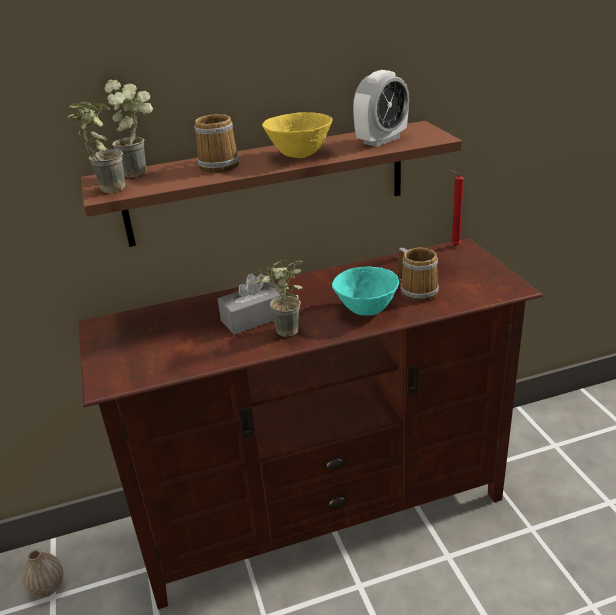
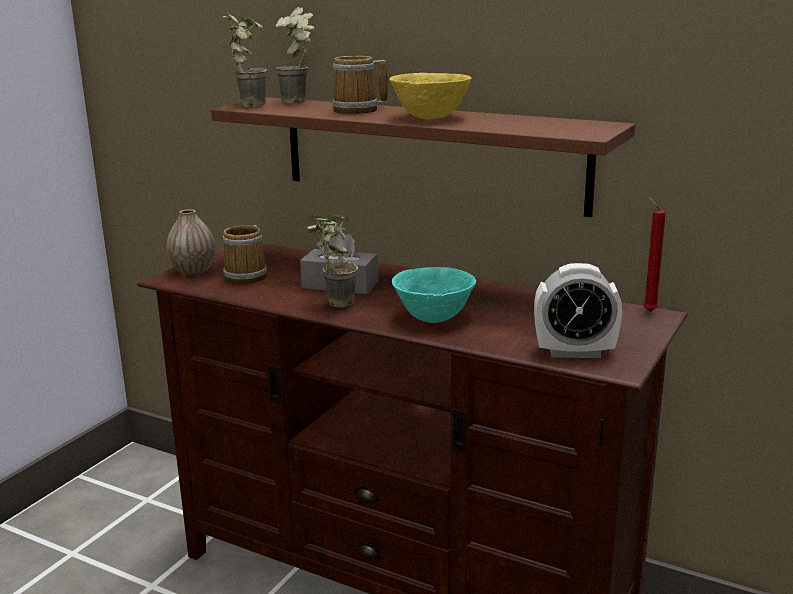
camera: 45 degrees right, 10 degrees down
(48, 588) = (153, 491): vase -> vase (193, 271)
(381, 140) = (531, 125): alarm clock -> alarm clock (574, 352)
(418, 291) = (514, 326): mug -> mug (248, 276)

